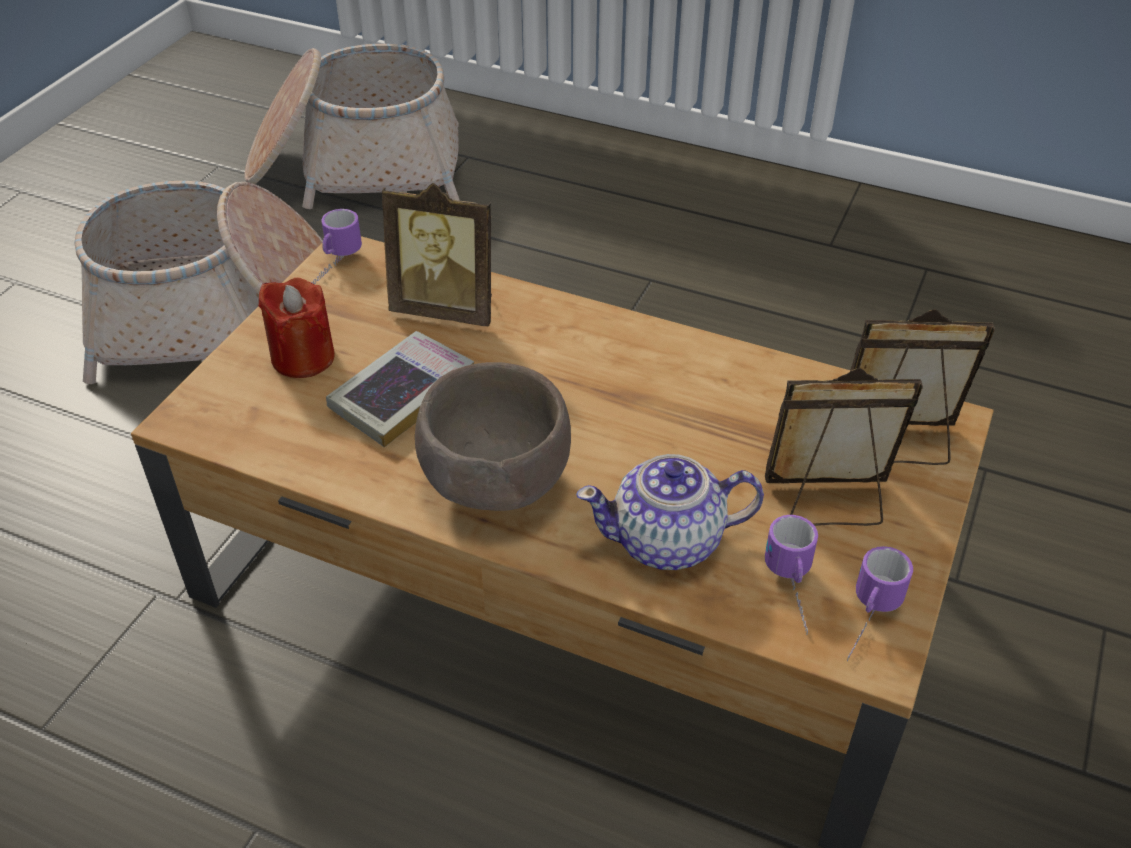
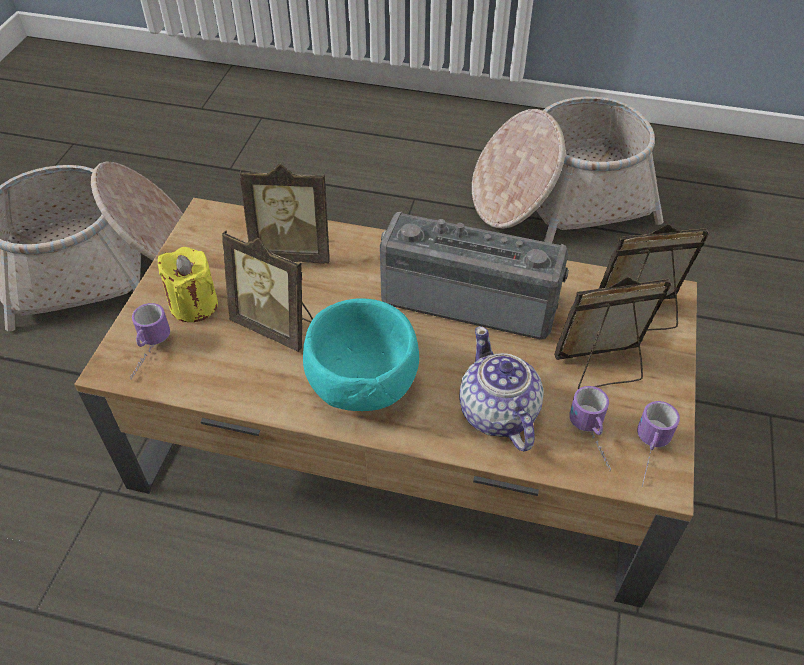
camera: 10 degrees left, 5 degrees up
(303, 357) = (194, 305): red candle -> yellow candle
(333, 267) = (199, 228): mug -> mug (147, 354)
(356, 166) = (179, 134): basket -> basket (559, 199)
(402, 395) = (276, 325): book -> picture frame
(494, 484) = (361, 387): brown bowl -> turquoise bowl
(668, 541) = (497, 414): teapot -> teapot turned 90 degrees clockwise
(669, 393) = (471, 298): none -> radio

